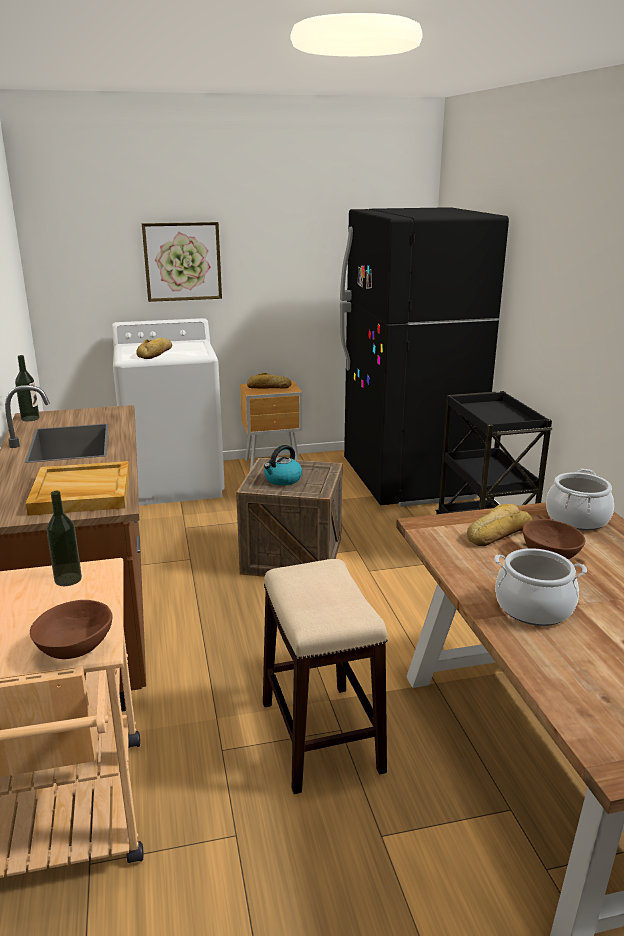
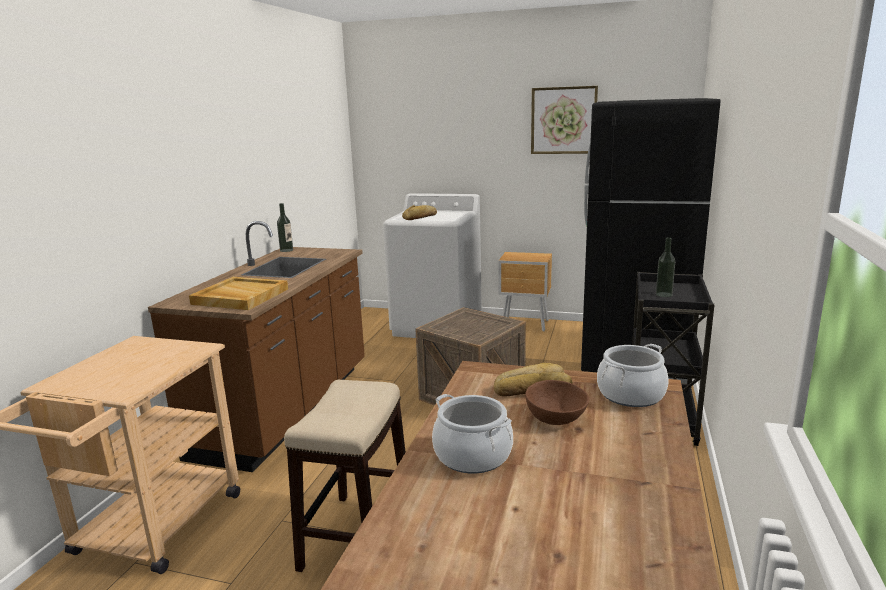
camera: 30 degrees right, 5 degrees down
(68, 579) = (174, 349): bottle -> bottle (664, 294)
(76, 647) = (114, 389): brown bowl -> none
(182, 261) = (463, 147): picture -> picture (563, 120)
(269, 387) = (524, 256): bread -> none
(282, 480) = (462, 326): kettle -> none

